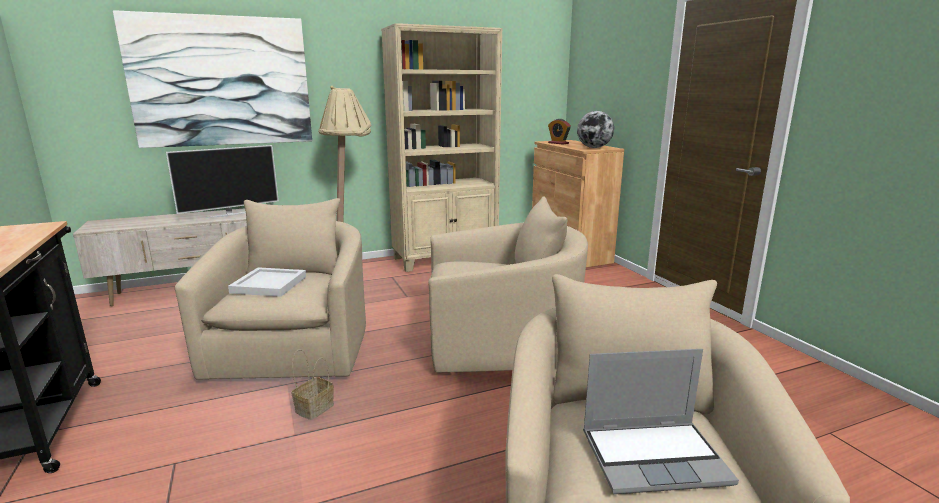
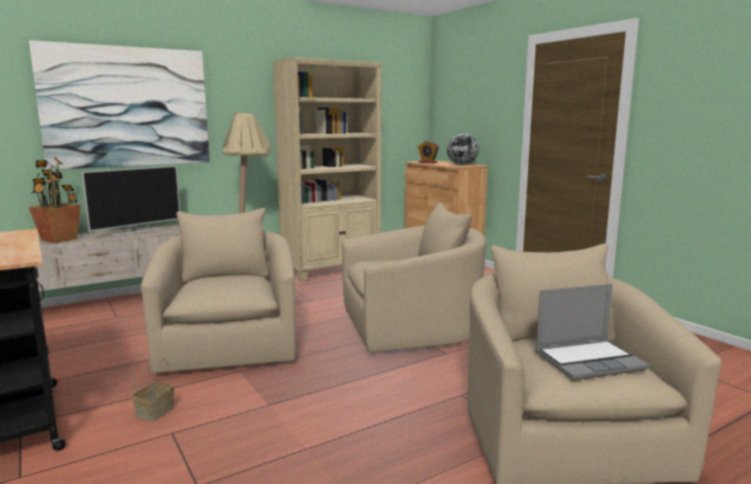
camera: 10 degrees left, 5 degrees down
(149, 221) = (58, 239): none -> potted plant
(268, 285) = (214, 284): white tray -> none
(315, 407) = (275, 385): basket -> basket (155, 411)

